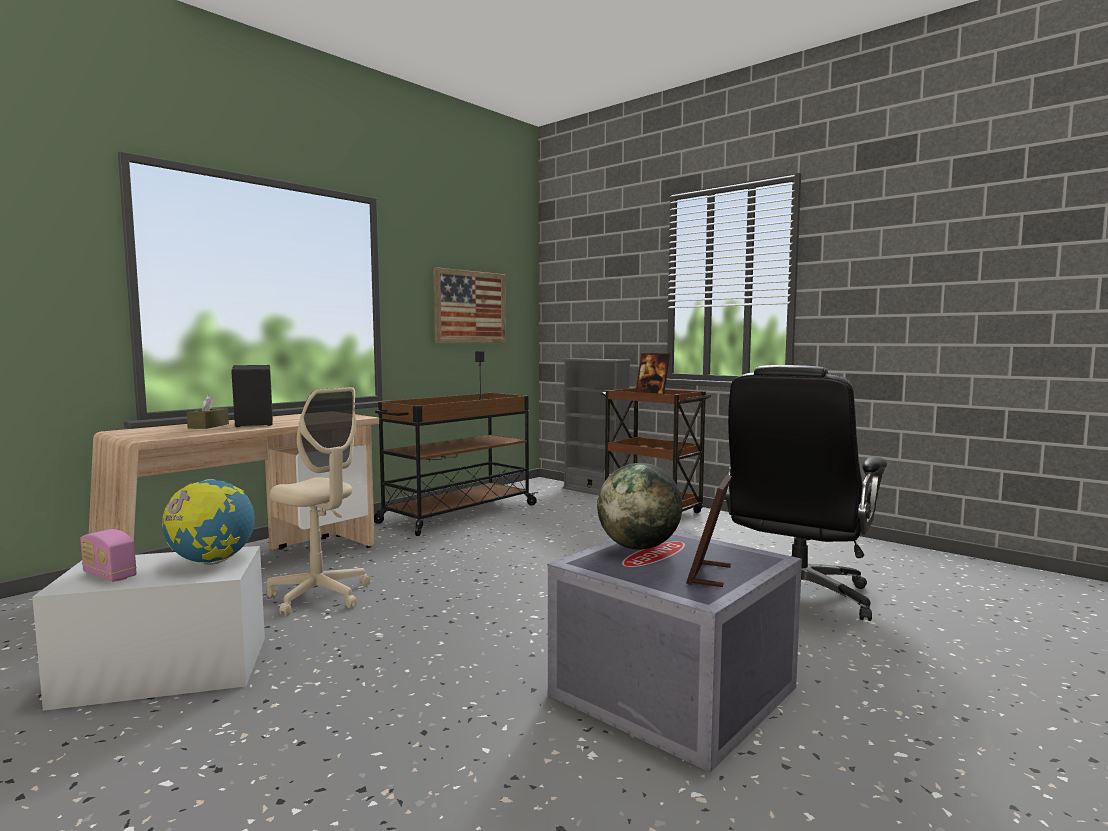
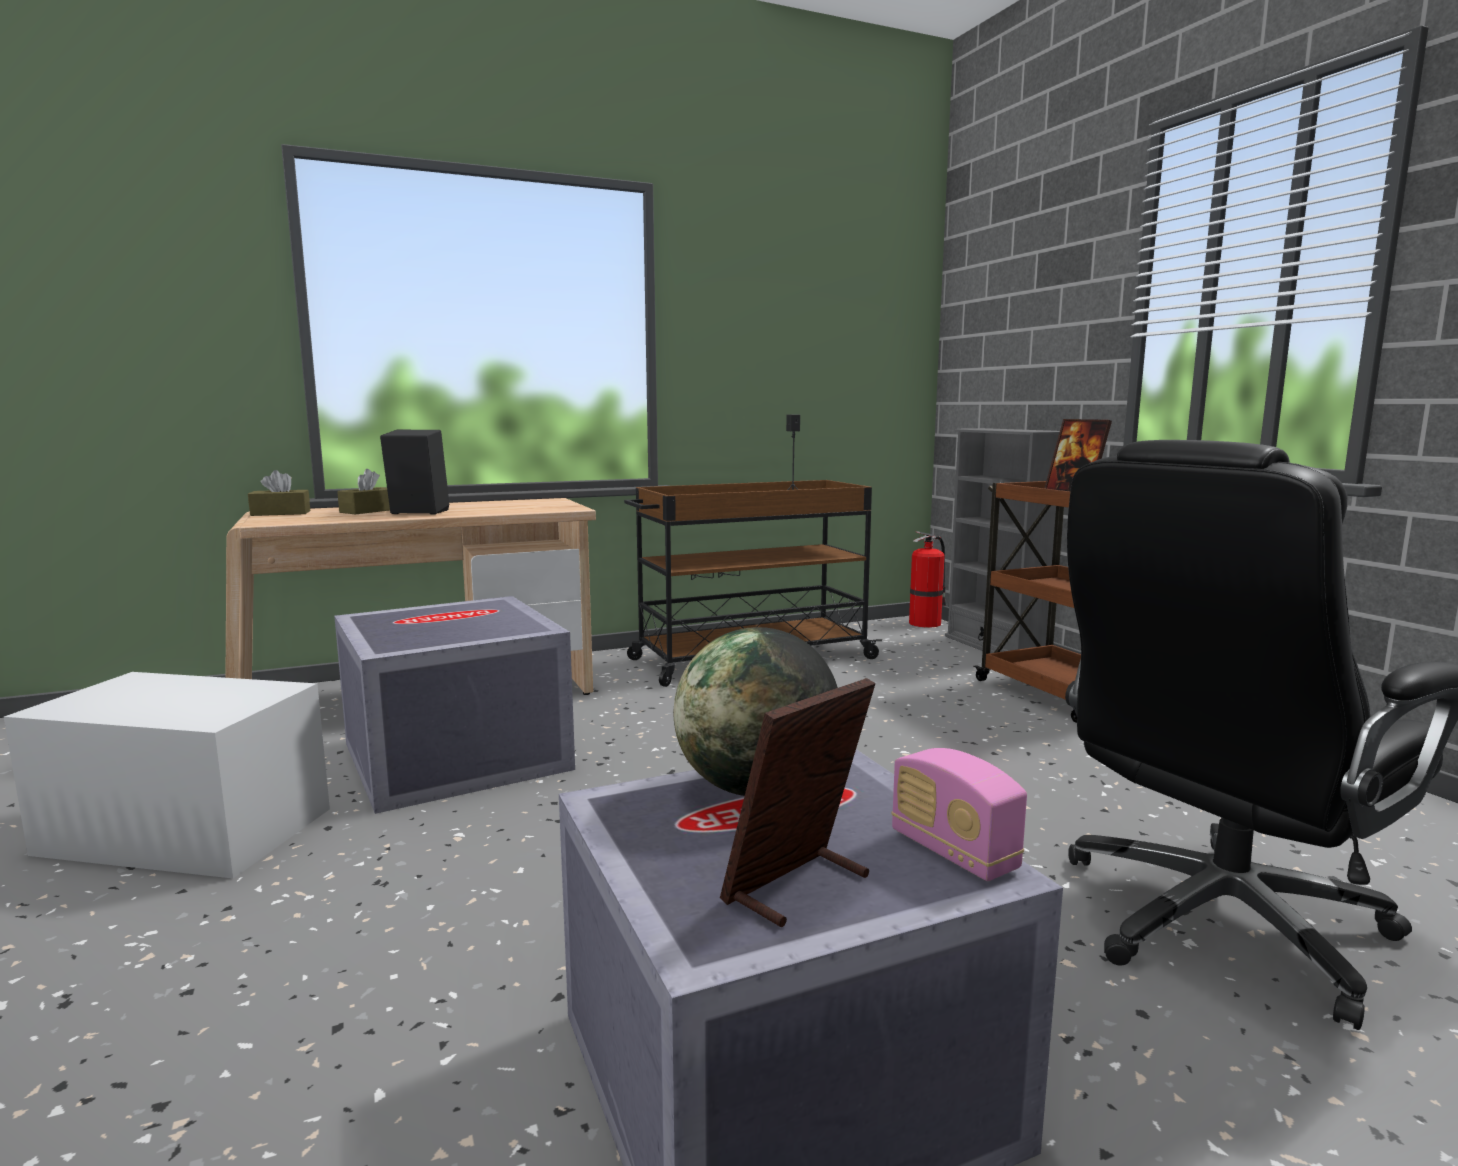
camera: 25 degrees right, 5 degrees up
(109, 575) = (110, 700): radio -> radio (953, 852)
(137, 431) = (280, 513): none -> brown tissue box
(211, 562) = (229, 700): globe -> none
(319, 596) = (454, 758): beige office chair -> grey storage box
(470, 307) = (810, 346): picture -> none
(544, 482) = (926, 623): none -> fire extinguisher

